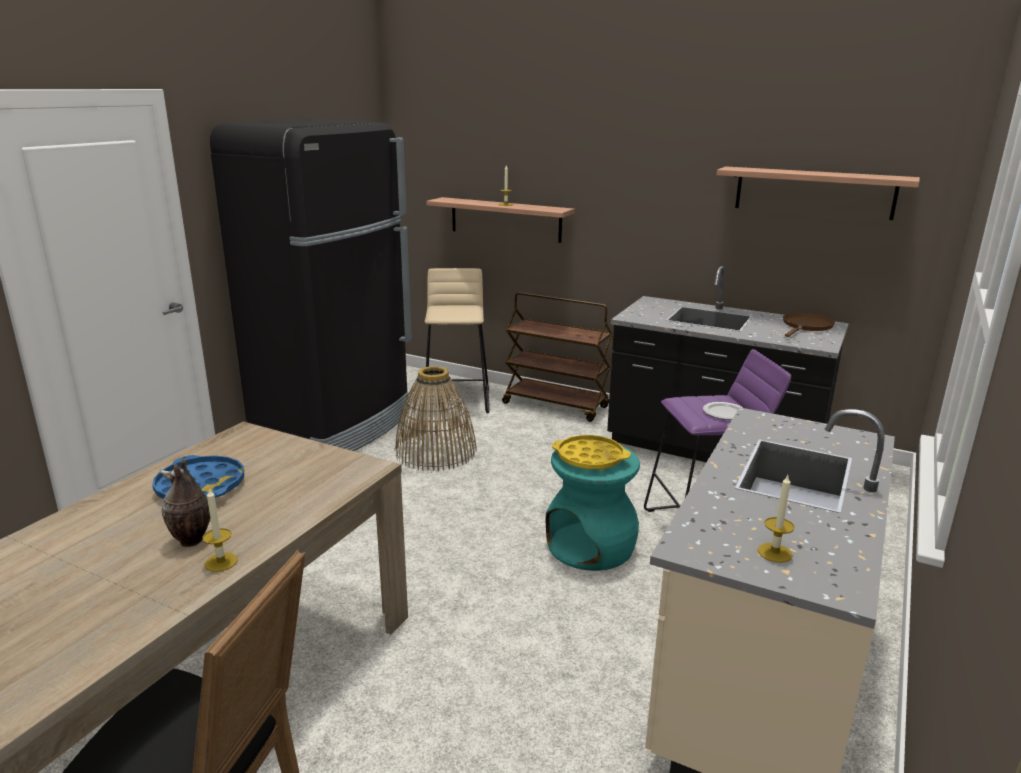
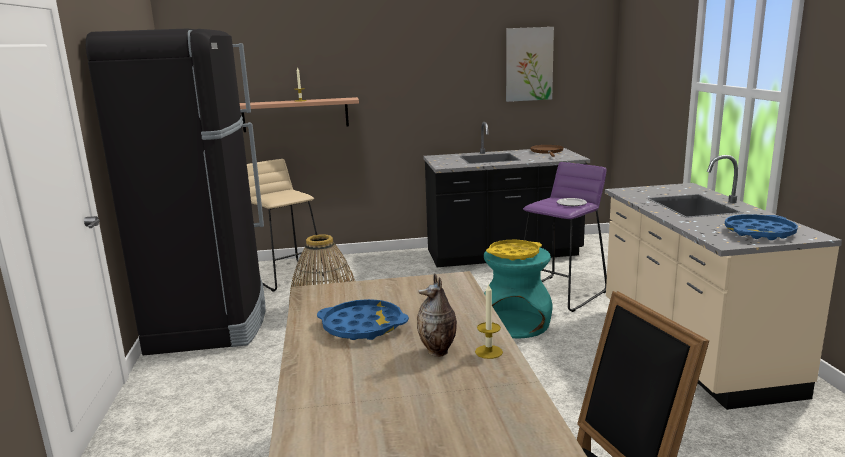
camera: 35 degrees left, 5 degrees down
(556, 405) = (367, 258): brown cart -> none
(774, 552) = (759, 232): candle -> blue tray
(814, 192) = (528, 64): shelf -> picture

